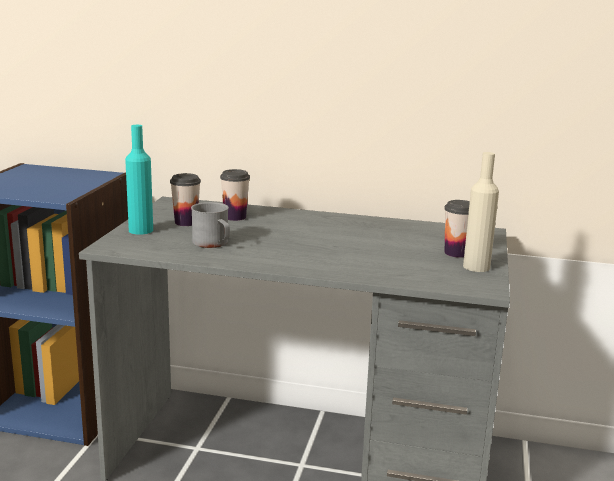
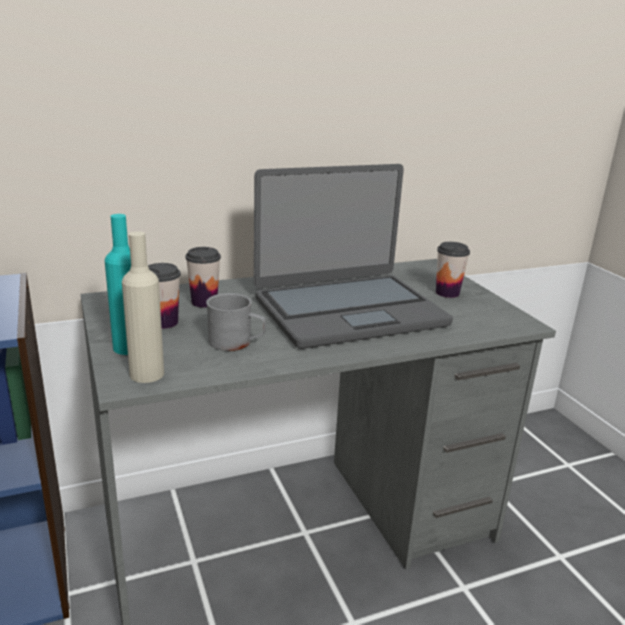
camera: 35 degrees left, 5 degrees up
(336, 245) = (348, 311): none -> laptop
(476, 267) = (483, 303): beige bottle -> beige bottle (147, 374)

